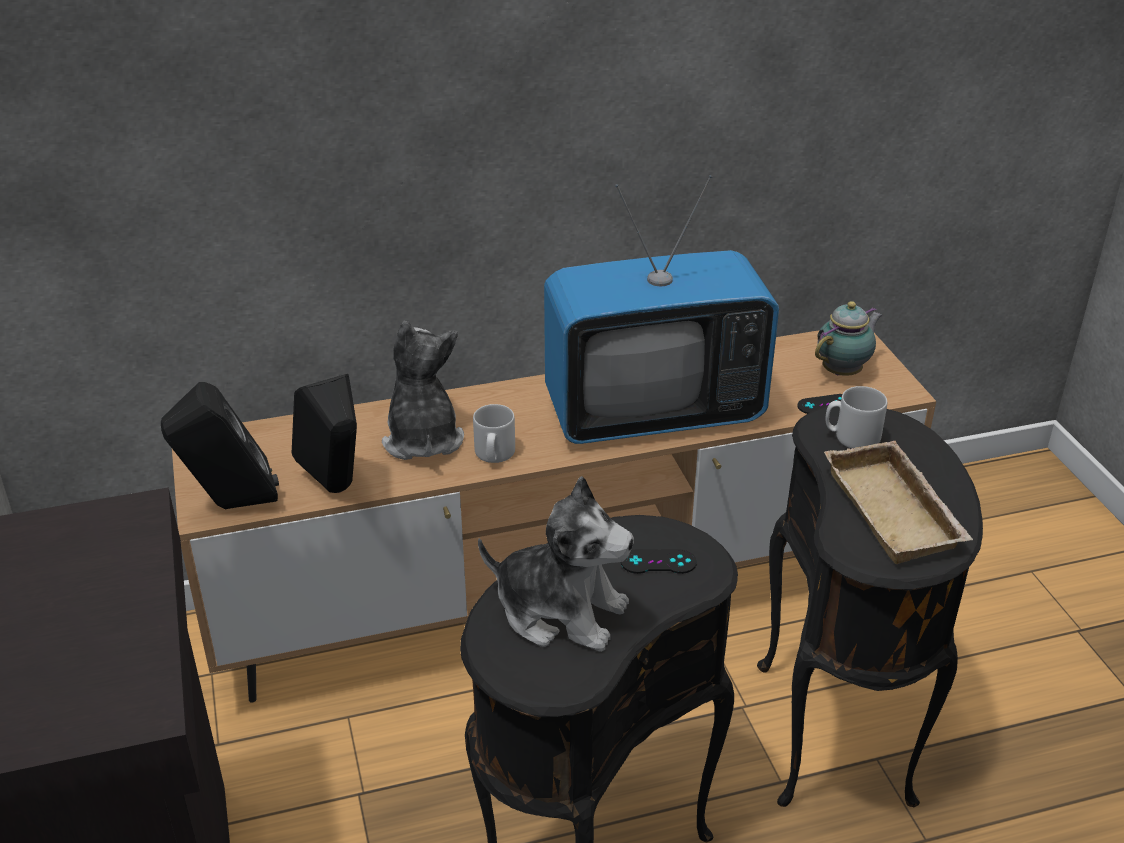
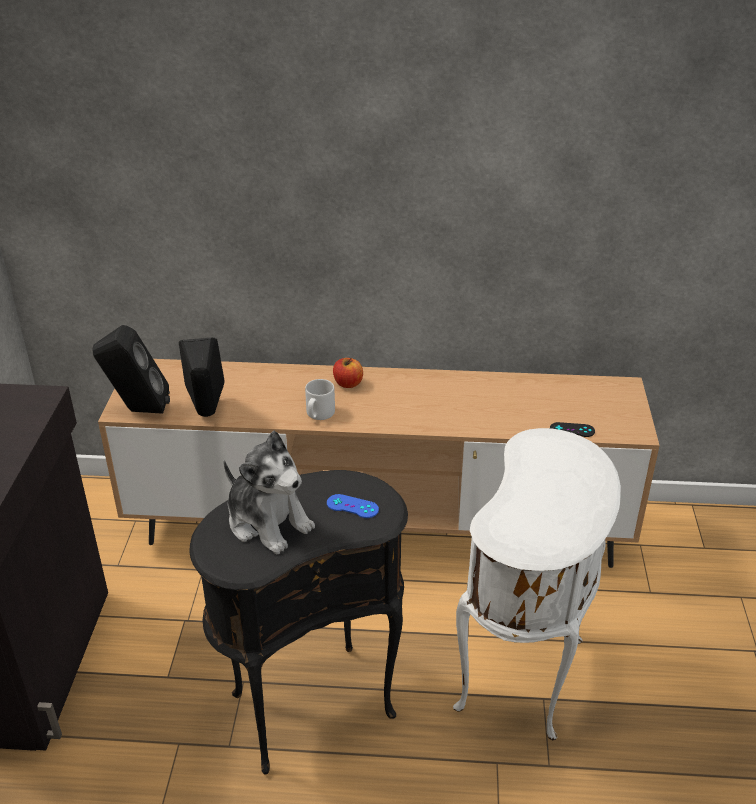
camera: 20 degrees right, 0 degrees up
(422, 438) = (279, 393): plush toy -> none
(508, 405) = (348, 383): none -> apple
(653, 413) = (443, 409): television -> none
(658, 562) = (352, 506): black game controller -> blue game controller
(840, 736) = (525, 675): black side table -> white side table
(844, 371) = (601, 409): teapot -> none
(851, 437) = (545, 453): grey mug -> none
(897, 511) = (543, 512): beige tray -> none

